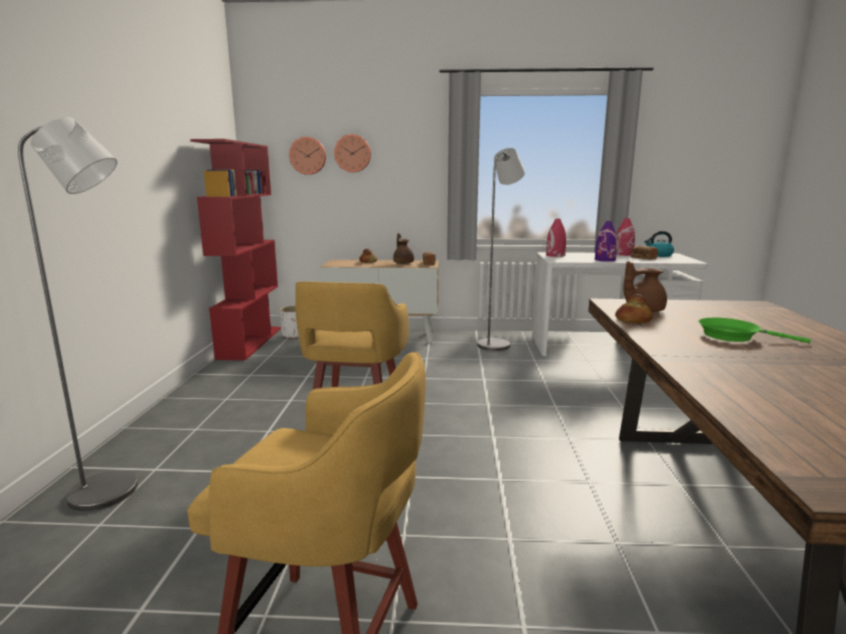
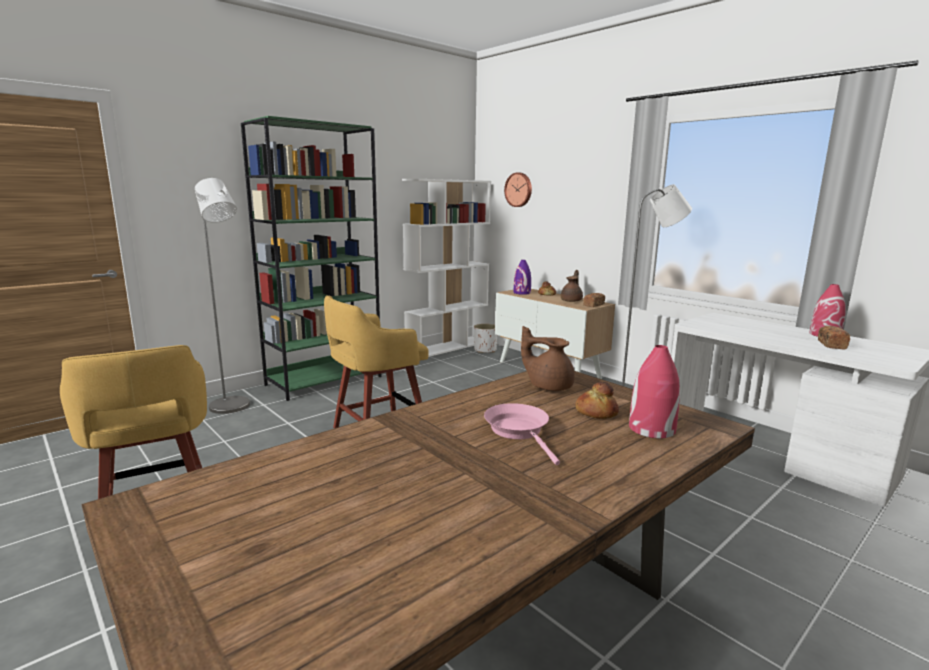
camera: 45 degrees right, 0 degrees up
(179, 415) = (324, 380): none -> green bookcase
(250, 342) = (447, 347): red bookcase -> white bookcase
(352, 153) = (552, 188): wall clock -> none
(555, 255) = (717, 319): red vase -> red vase (651, 429)
(605, 260) = (760, 336): purple vase -> purple vase (522, 293)
(633, 320) = (498, 389): bread -> bread (595, 412)
(658, 255) = (879, 346): kettle -> none
(733, 336) = (519, 431): green frying pan -> pink frying pan

